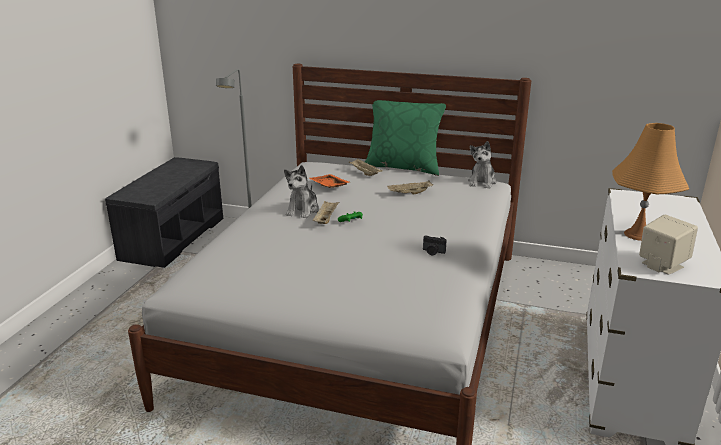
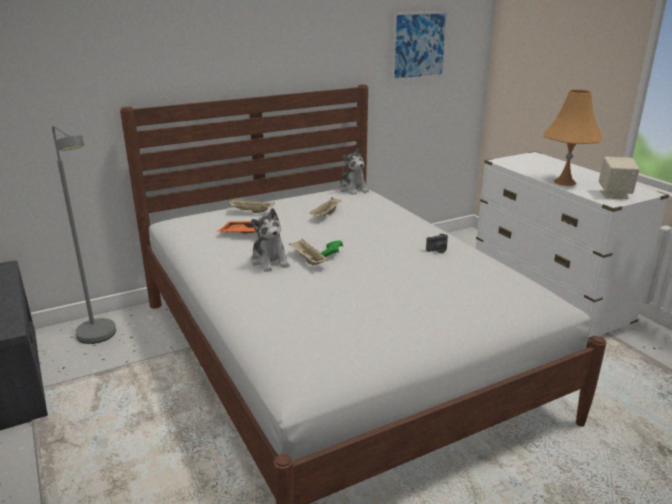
camera: 45 degrees left, 0 degrees up
(403, 167) = (268, 197): green pillow -> none
(614, 45) = (419, 45): none -> picture

